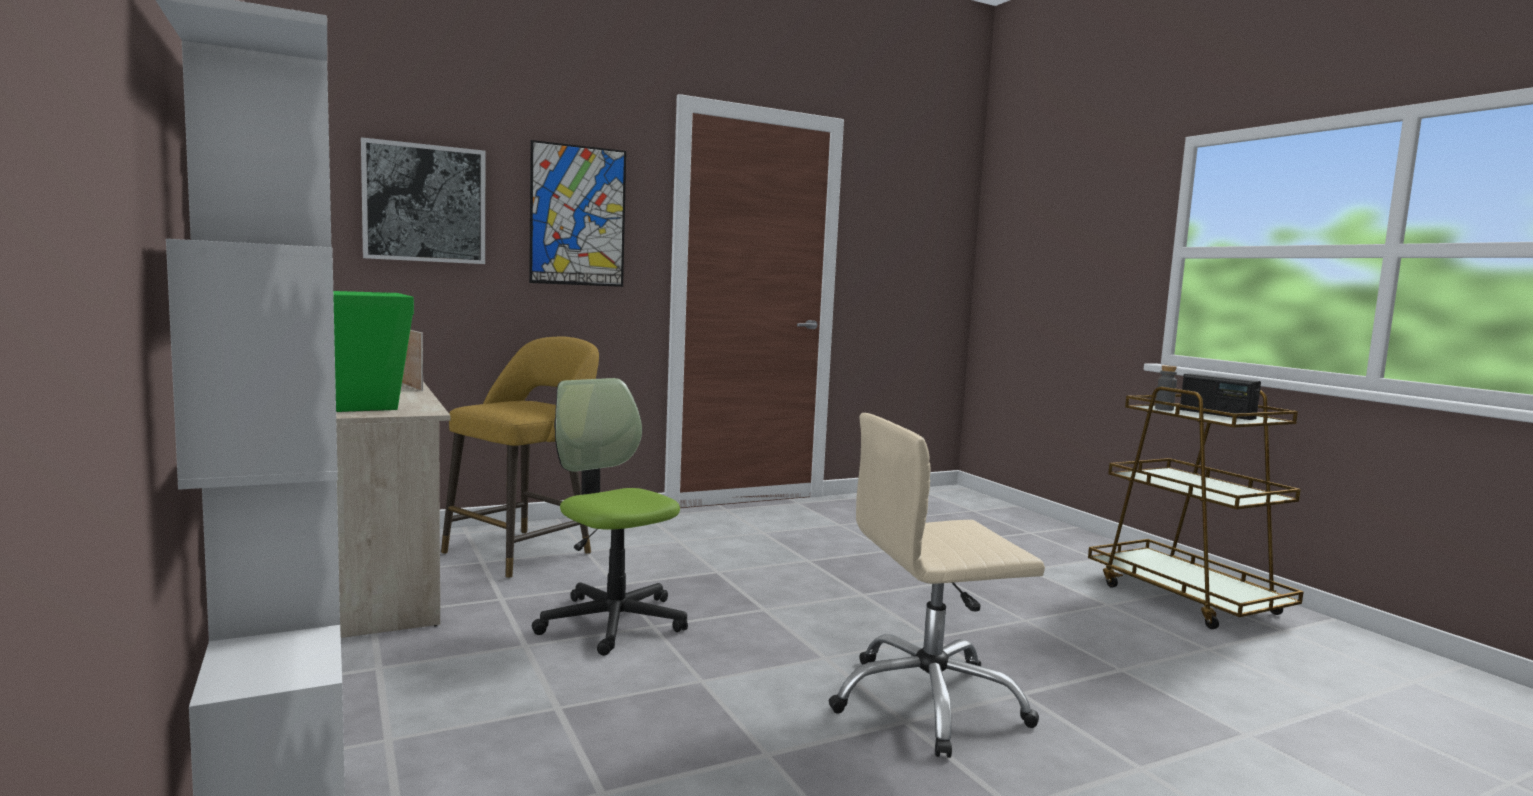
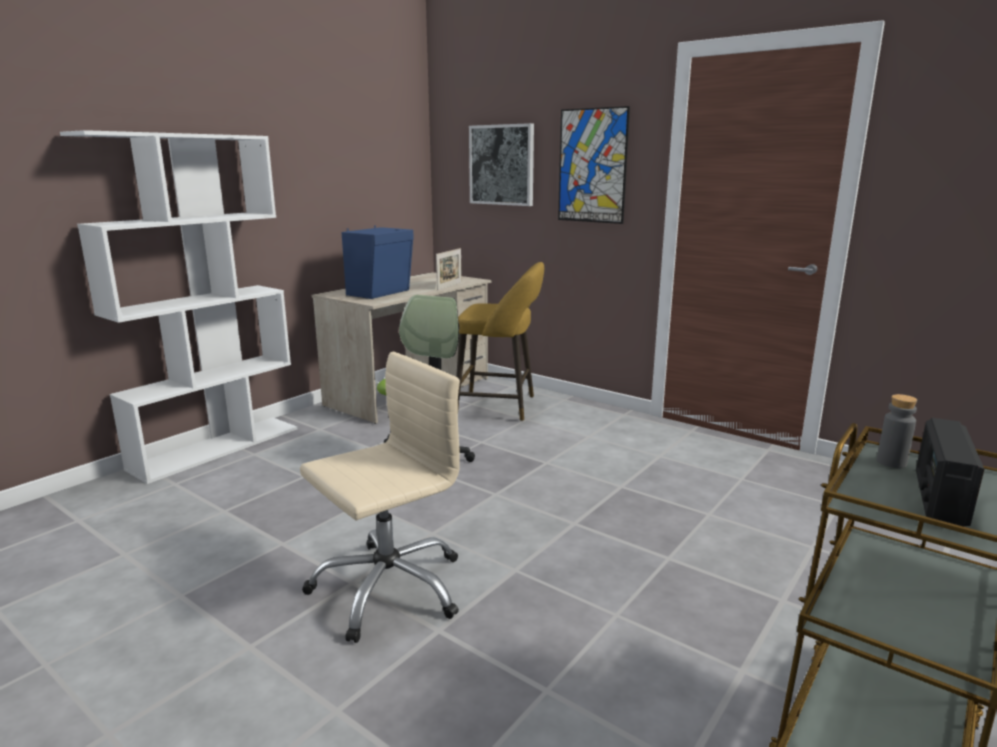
camera: 65 degrees right, 10 degrees up
(363, 403) = (381, 292): green speaker -> blue speaker
(928, 703) = (388, 587): beige office chair -> beige office chair turned 90 degrees clockwise

